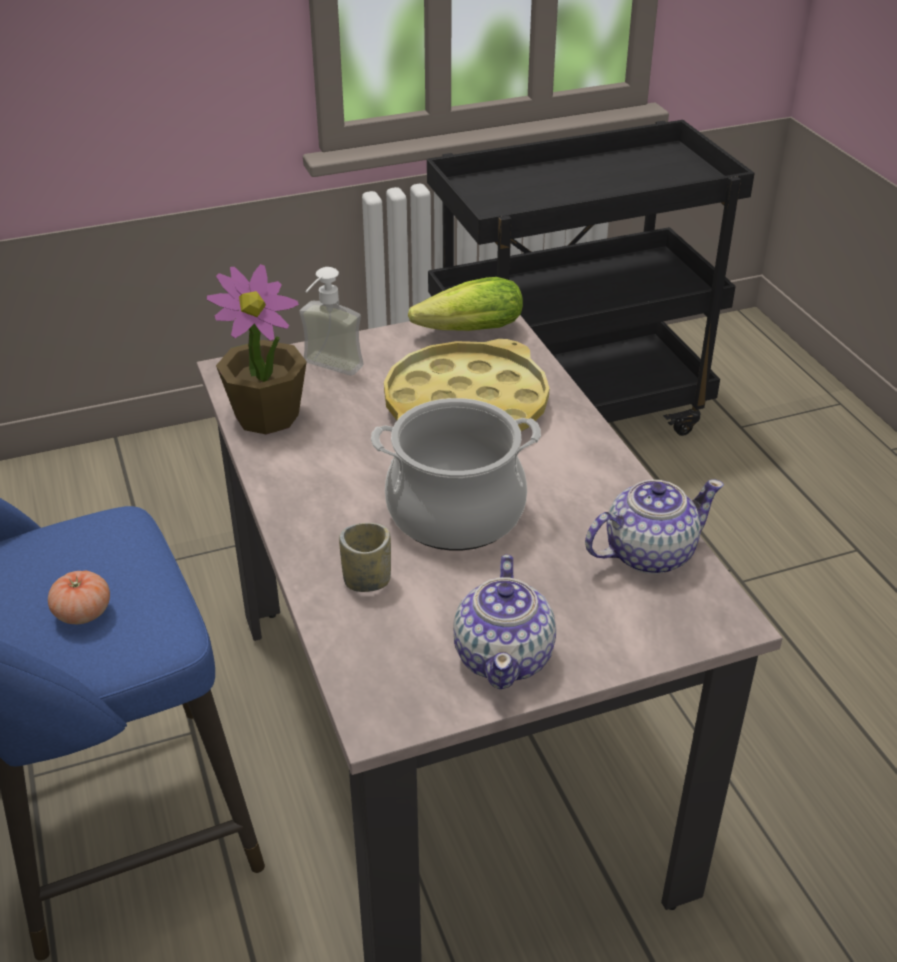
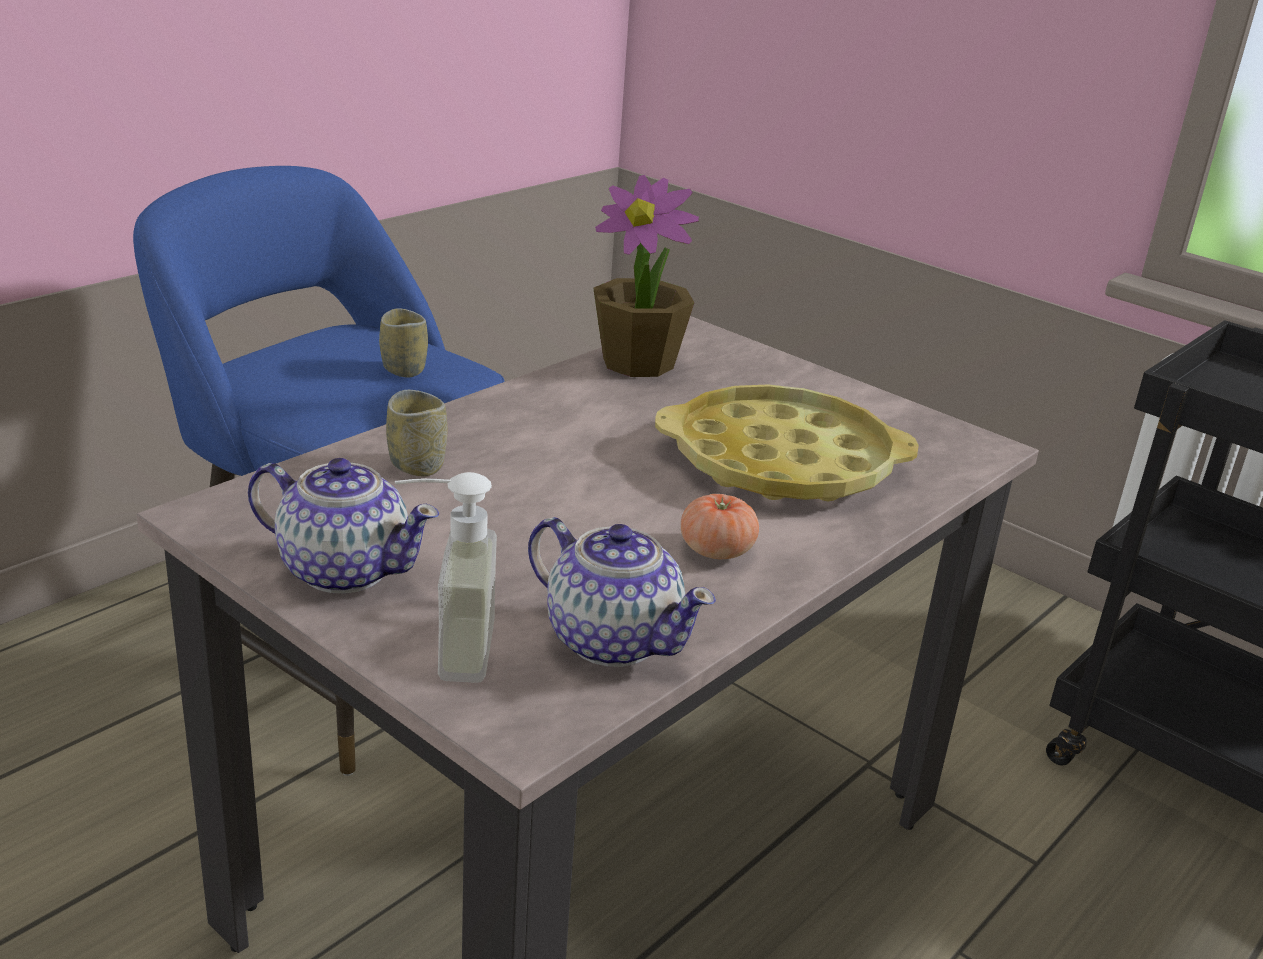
camera: 60 degrees right, 10 degrees down
(83, 612) = (323, 379): tomato -> tomato (716, 550)
(102, 556) = (404, 369): none -> cup
(326, 370) = (751, 374): soap dispenser -> soap dispenser (443, 649)
(456, 512) = (575, 492): cooking pot -> none
(464, 332) = (929, 433): lettuce -> none
(504, 657) = (343, 569): teapot -> teapot turned 135 degrees counterclockwise

